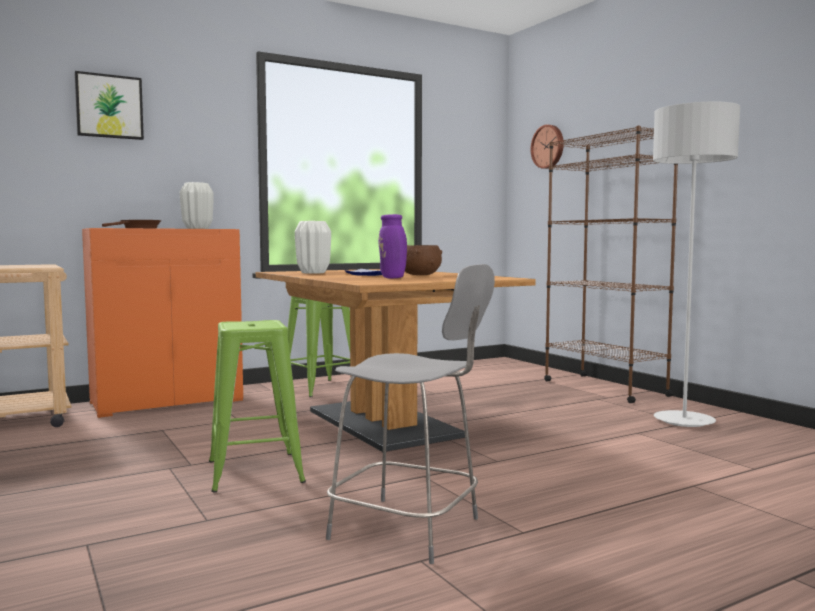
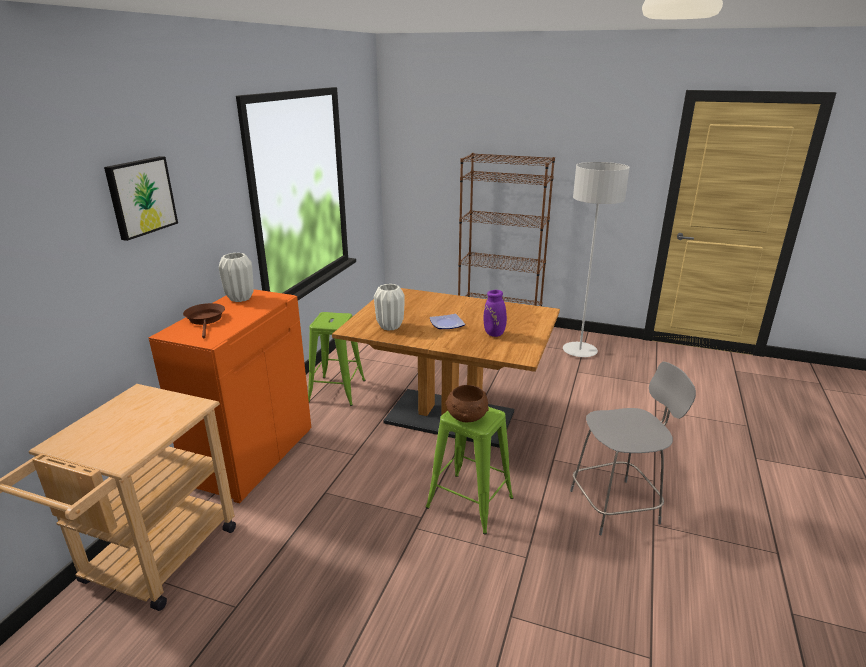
camera: 40 degrees left, 20 degrees up
(419, 275) = (475, 314): brown bowl -> brown bowl (466, 417)
(548, 146) = (428, 145): wall clock -> none

